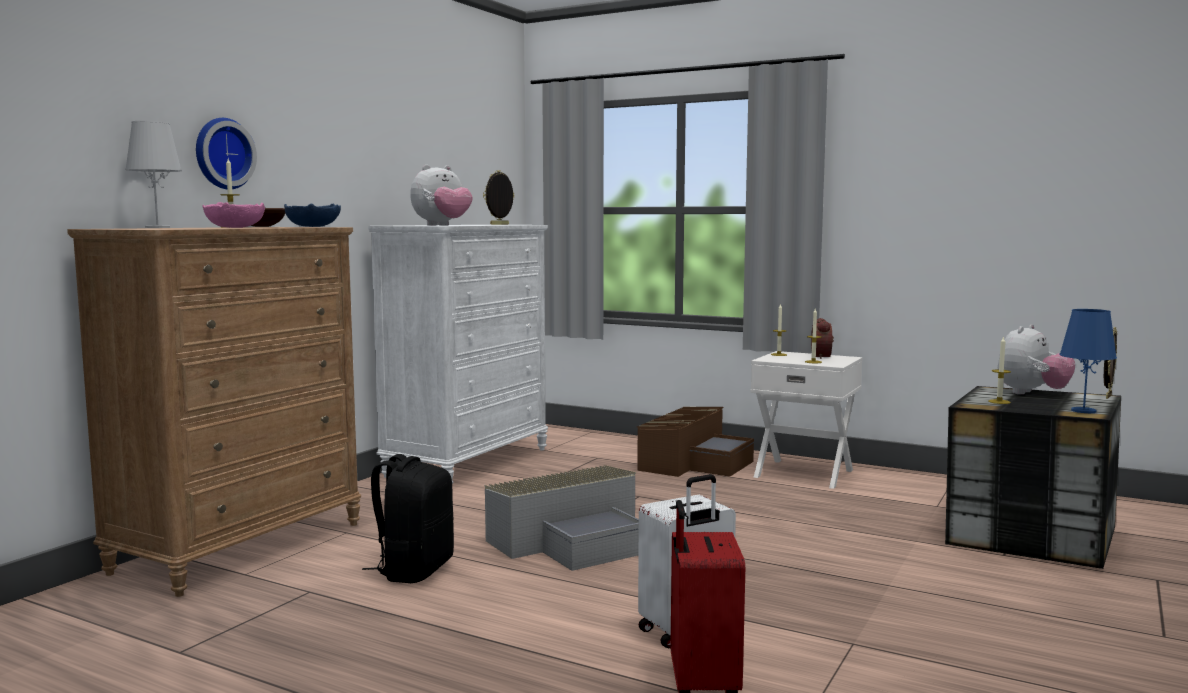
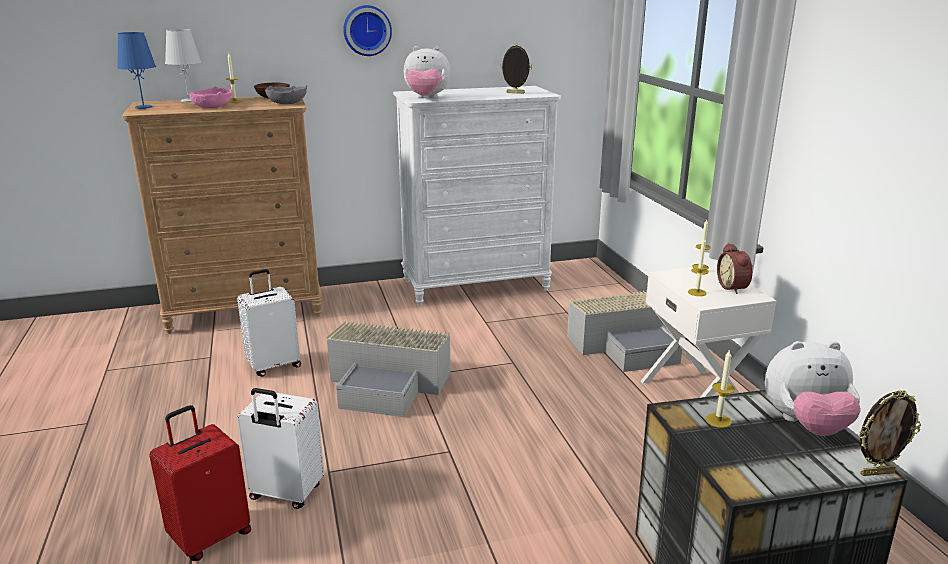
camera: 45 degrees right, 15 degrees up
(222, 154) = (253, 43): wall clock -> wall clock (367, 30)
(313, 226) = (287, 103): blue bowl -> grey bowl
(414, 570) = (274, 365): black backpack -> white suitcase
(694, 462) = (629, 345): brown storage box -> grey storage box
(823, 356) = (734, 287): alarm clock -> alarm clock turned 60 degrees counterclockwise
(1084, 411) = (754, 479): blue table lamp -> blue table lamp (143, 107)

